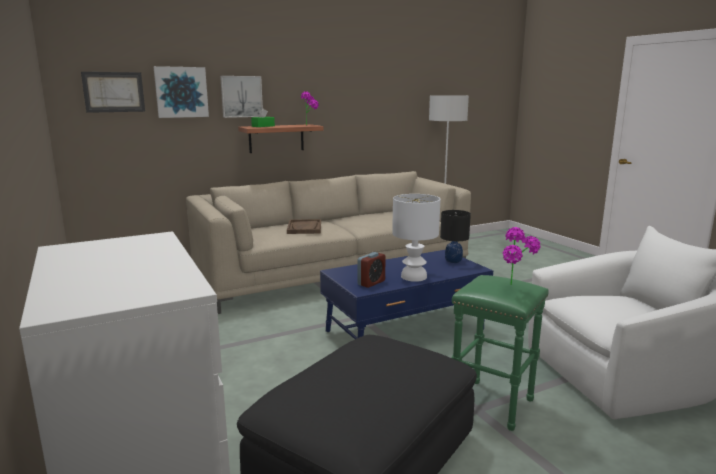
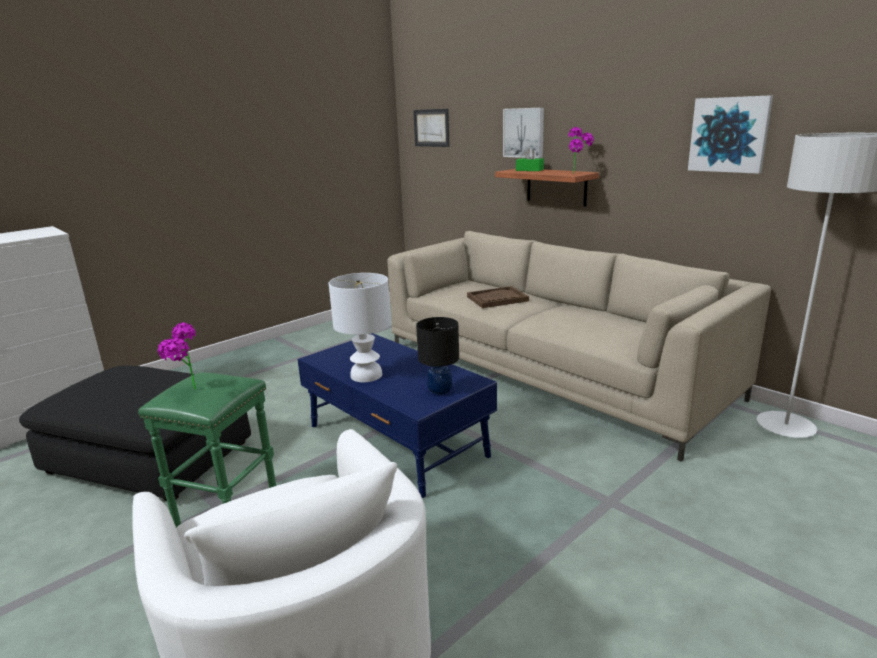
camera: 75 degrees right, 5 degrees up
(181, 92) = (475, 128): picture -> picture (729, 134)
(371, 283) = (339, 358): alarm clock -> none

